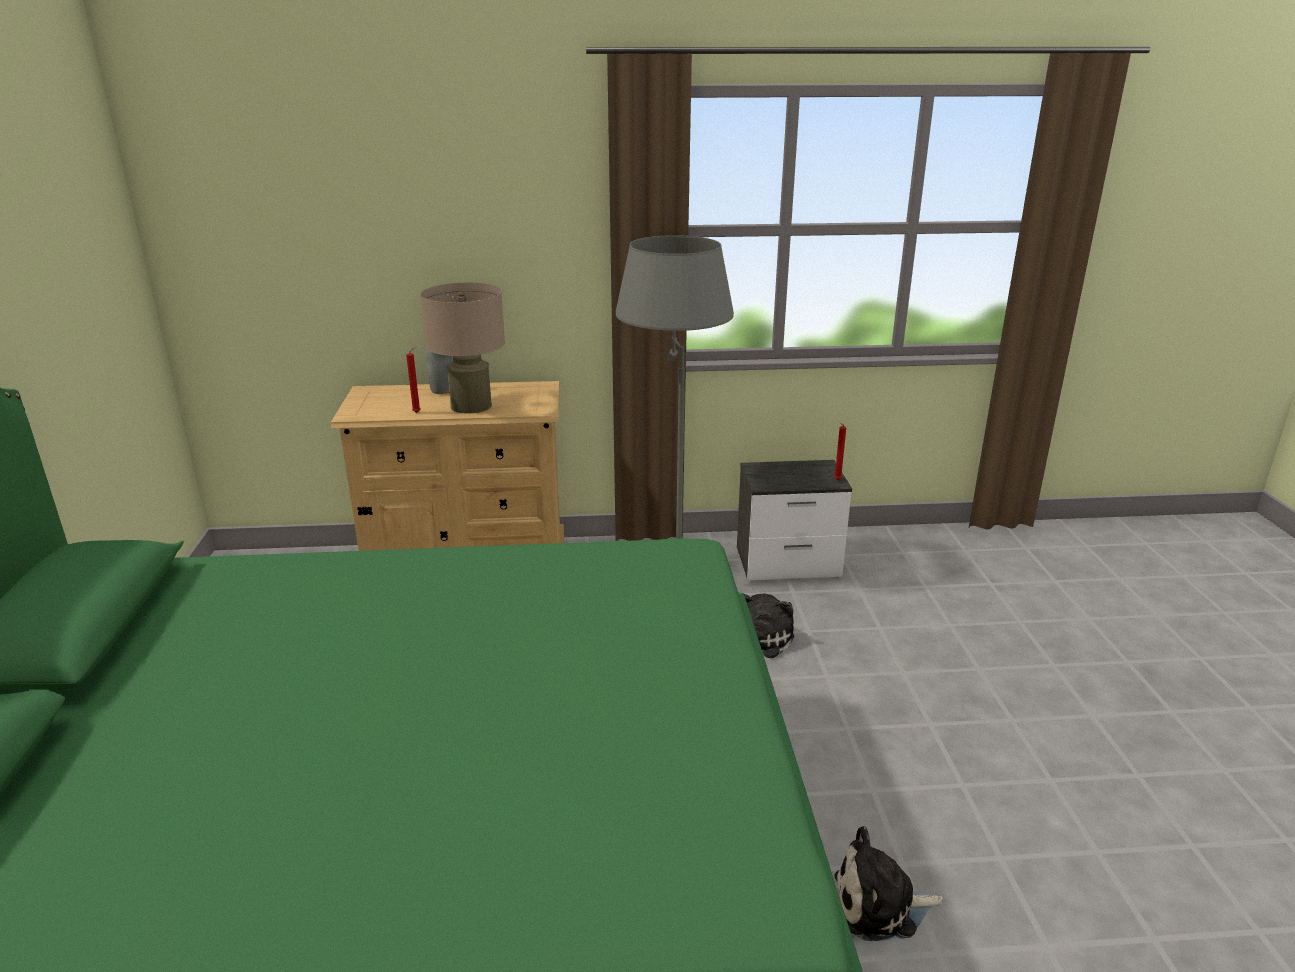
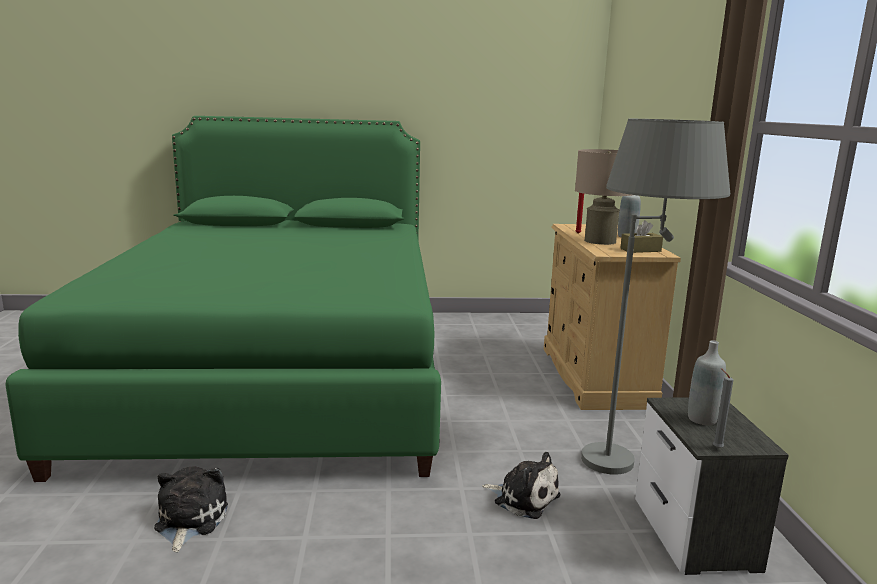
camera: 90 degrees right, 10 degrees down
(525, 392) = (640, 250): none -> brown tissue box
(789, 477) = (702, 419): none -> grey bottle
(837, 480) = (715, 448): red candle -> grey candle

